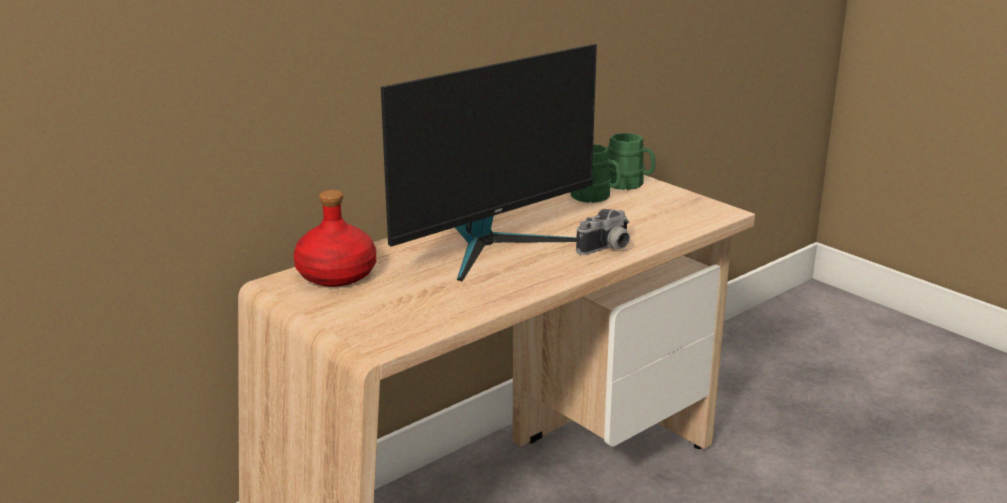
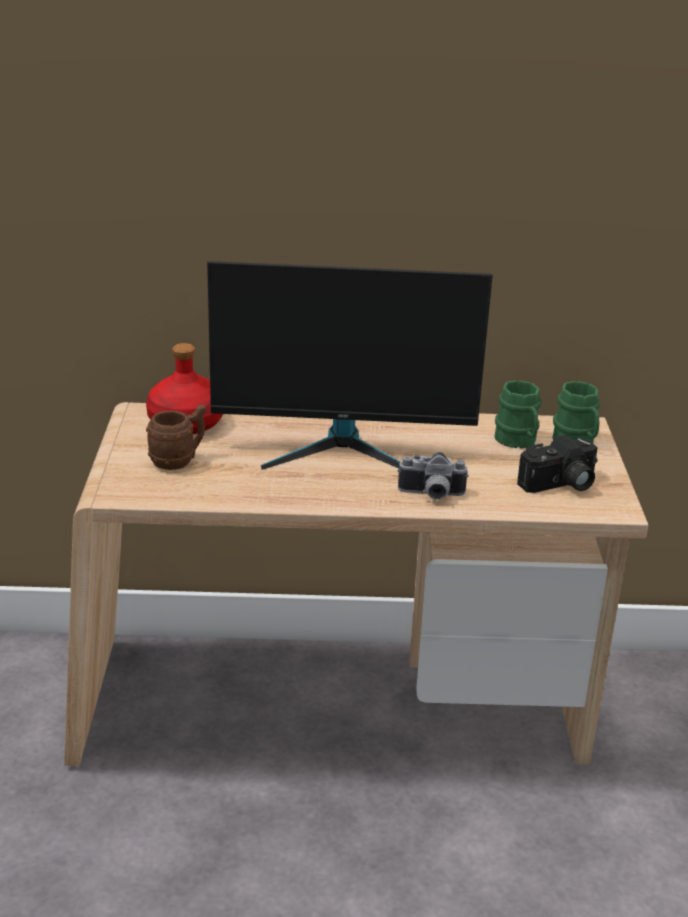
camera: 40 degrees right, 5 degrees up
(385, 302) = (179, 460): none -> brown mug
(669, 211) = (560, 485): none -> camera

